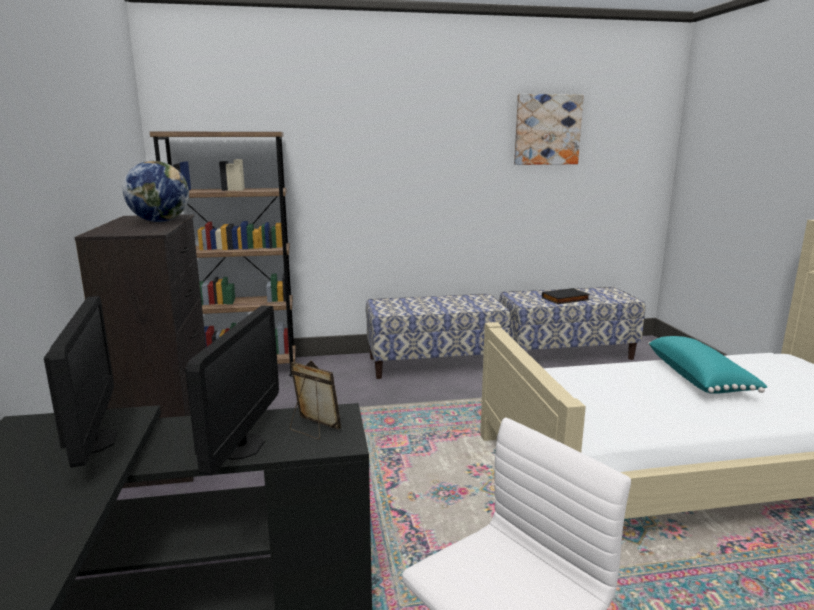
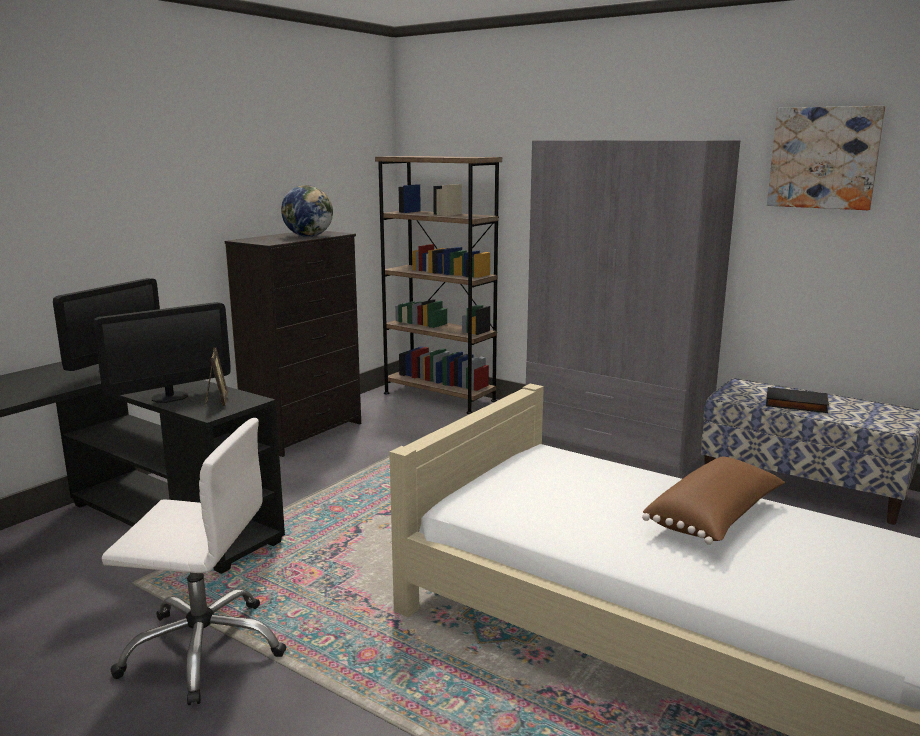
camera: 45 degrees right, 0 degrees up
(435, 363) = (616, 445): bench -> grey wardrobe
(699, 378) = (716, 519): turquoise pillow -> brown pillow

